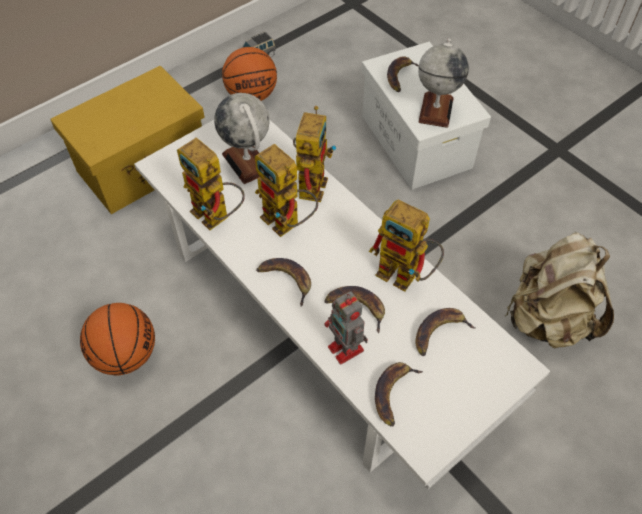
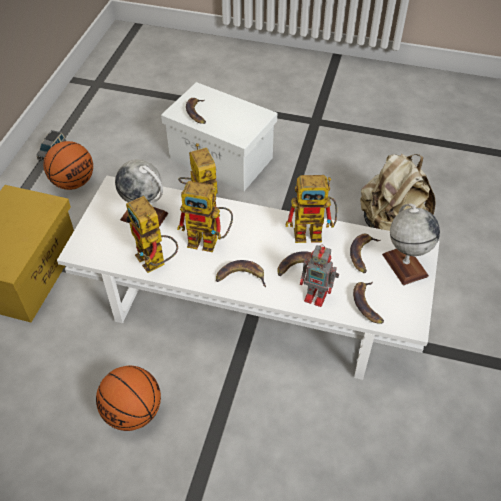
camera: 35 degrees left, 5 degrees down
(217, 217) = (156, 263): toy robot -> toy robot turned 45 degrees clockwise
(435, 110) = (239, 124): globe -> globe (404, 265)

